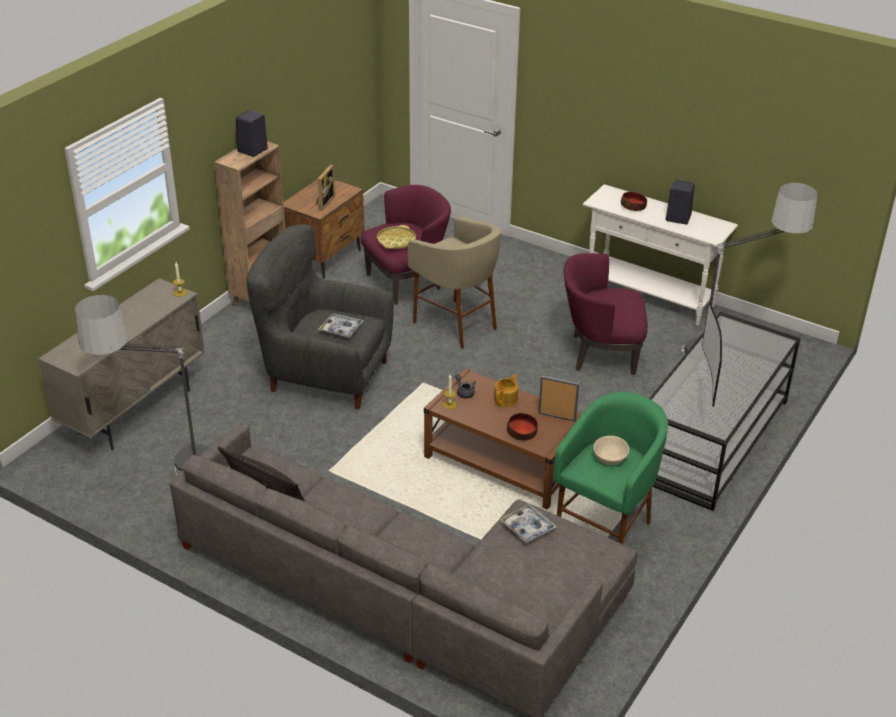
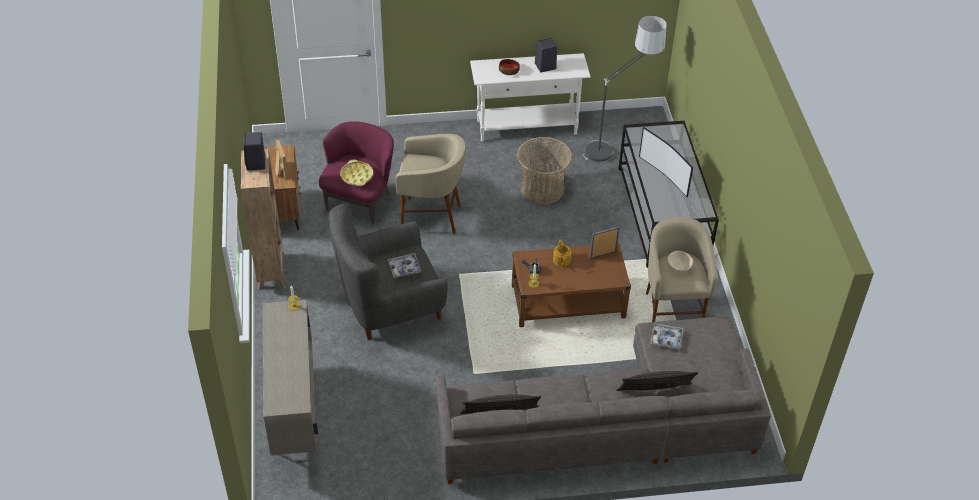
camera: 40 degrees left, 10 degrees up
(164, 475) = (373, 444): floor lamp -> none
(450, 568) = (655, 391): none -> pillow
(522, 433) = (595, 277): bowl -> none
(600, 354) = (542, 188): purple armchair -> basket
(605, 533) = (671, 313): green stool -> beige stool

